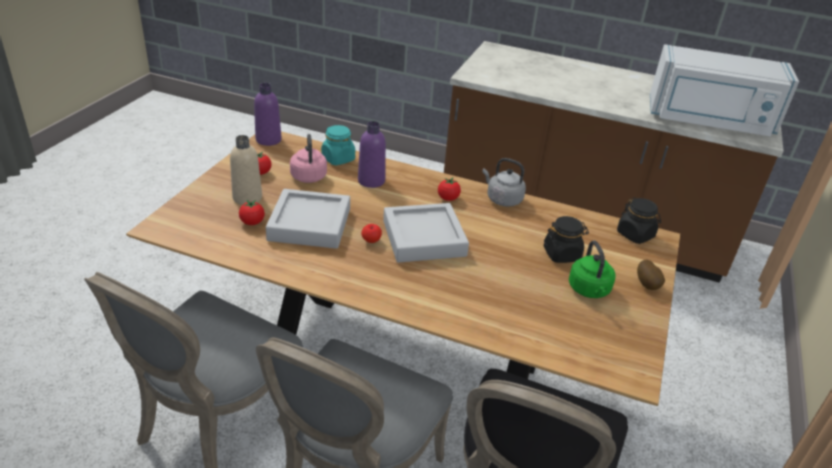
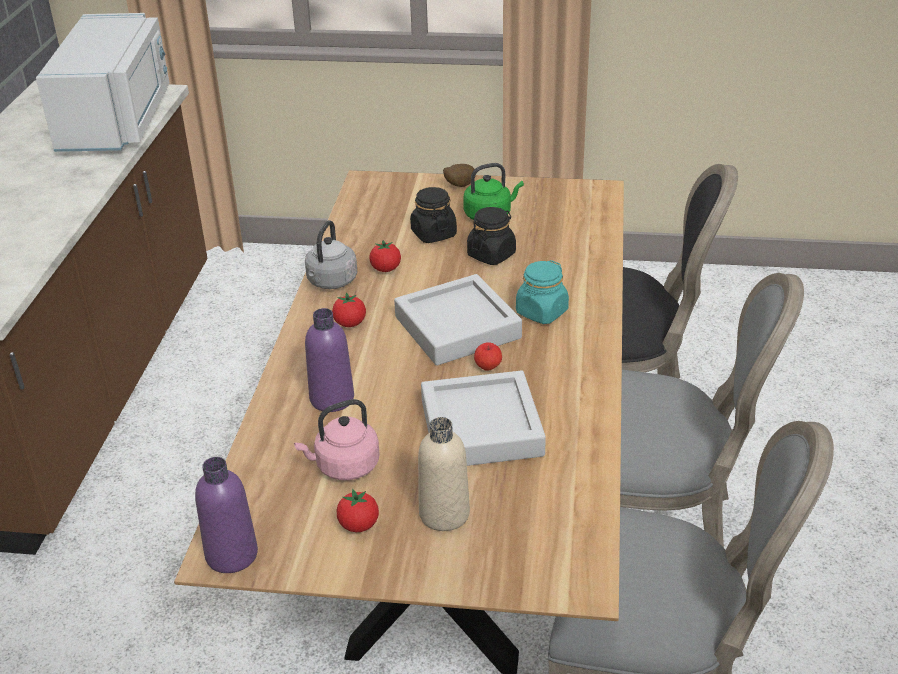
camera: 100 degrees left, 0 degrees up
(252, 222) = (508, 485): tomato -> tomato (386, 269)
(338, 158) = (274, 449): turquoise jar -> turquoise jar (541, 312)
(635, 235) = (367, 193): black jar -> black jar (491, 255)

